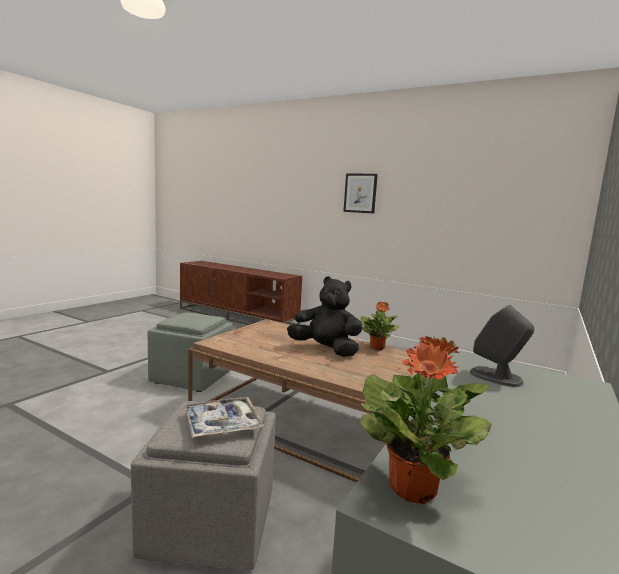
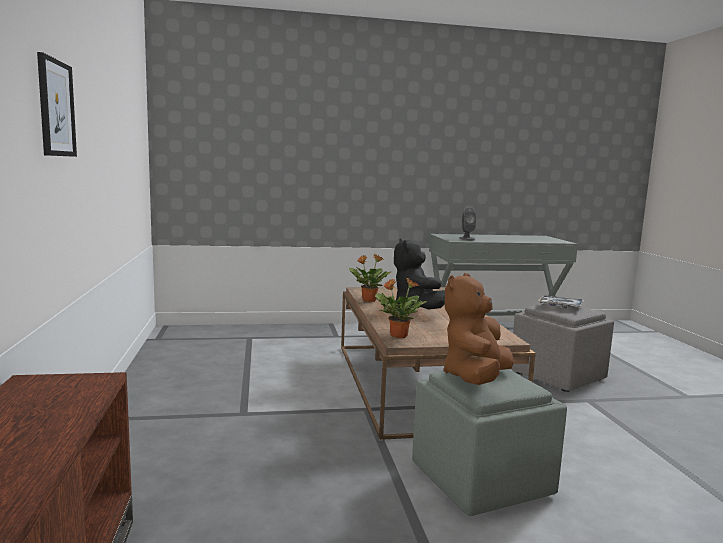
camera: 130 degrees left, 0 degrees up
(199, 317) = (475, 378): none -> brown plush toy
(413, 487) = (555, 241): potted plant -> potted plant (398, 335)

